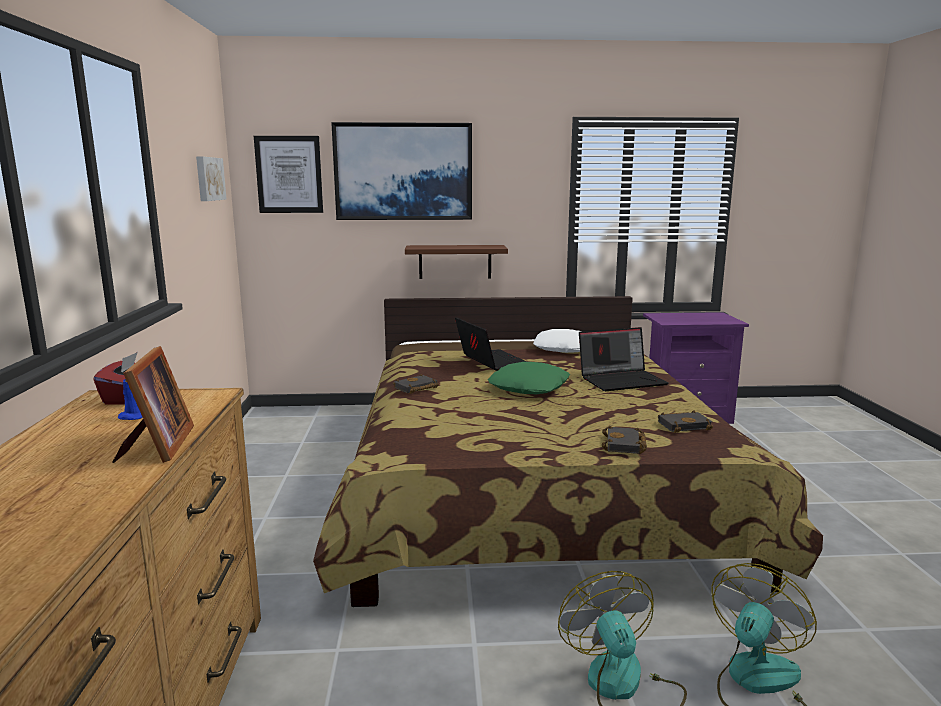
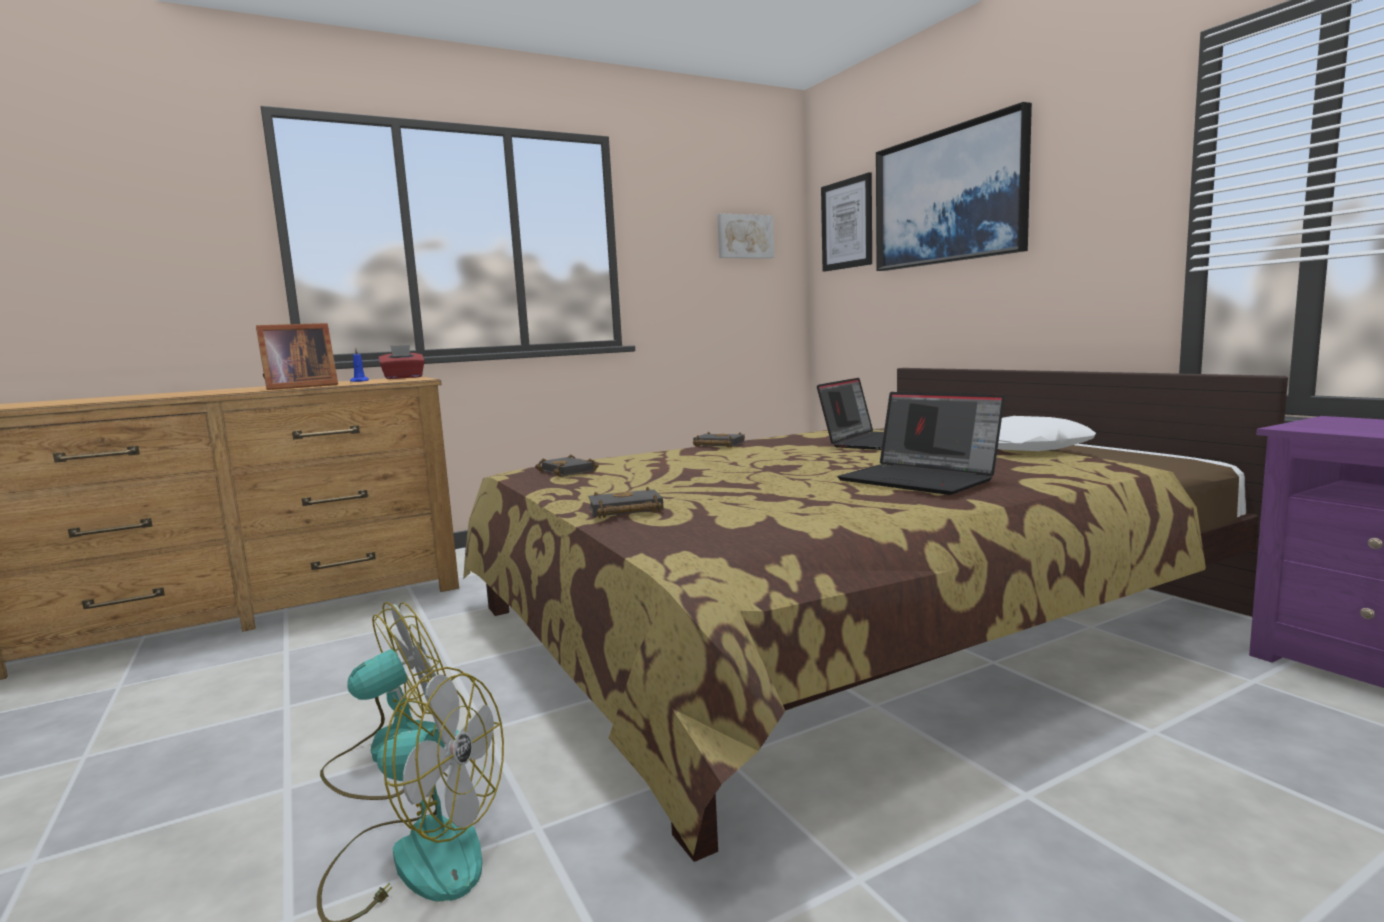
camera: 65 degrees right, 5 degrees down
(455, 261) = (1004, 318): brown shelf -> none
(529, 387) = (794, 462): green pillow -> none
(684, 425) = (753, 522): black book -> black book (570, 471)

